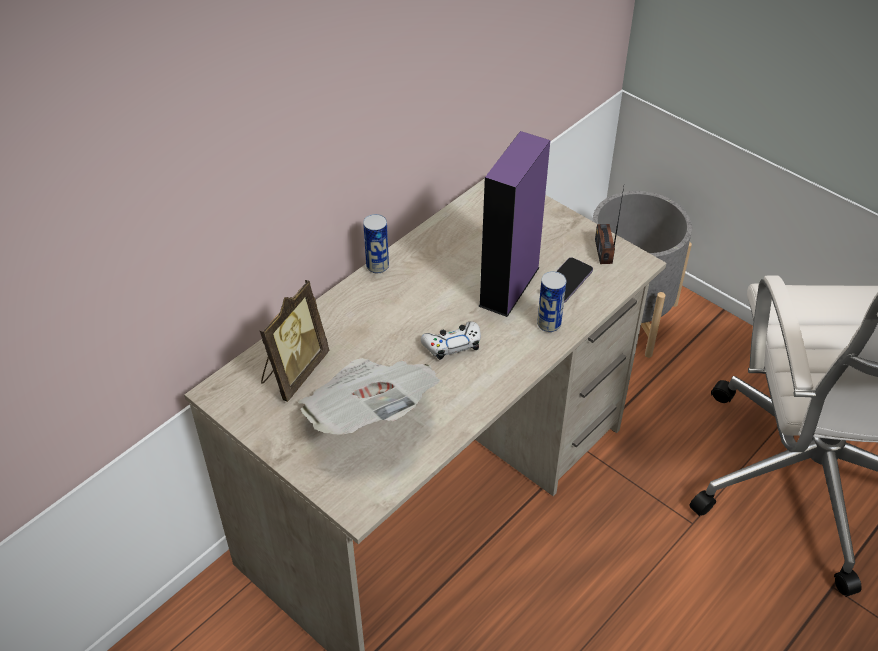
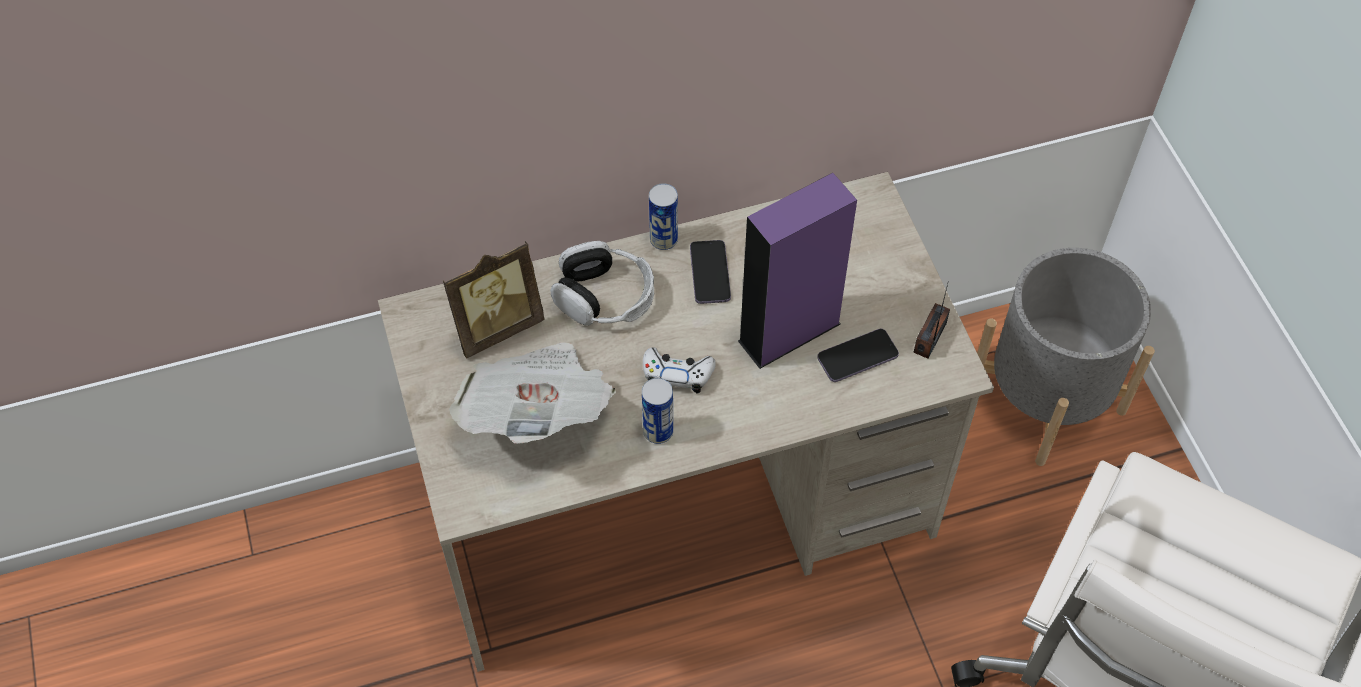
camera: 30 degrees right, 10 degrees up
(361, 318) = (604, 296): none -> headphones
(426, 273) = (710, 273): none -> phone
(549, 324) = (799, 400): can -> can (658, 431)

